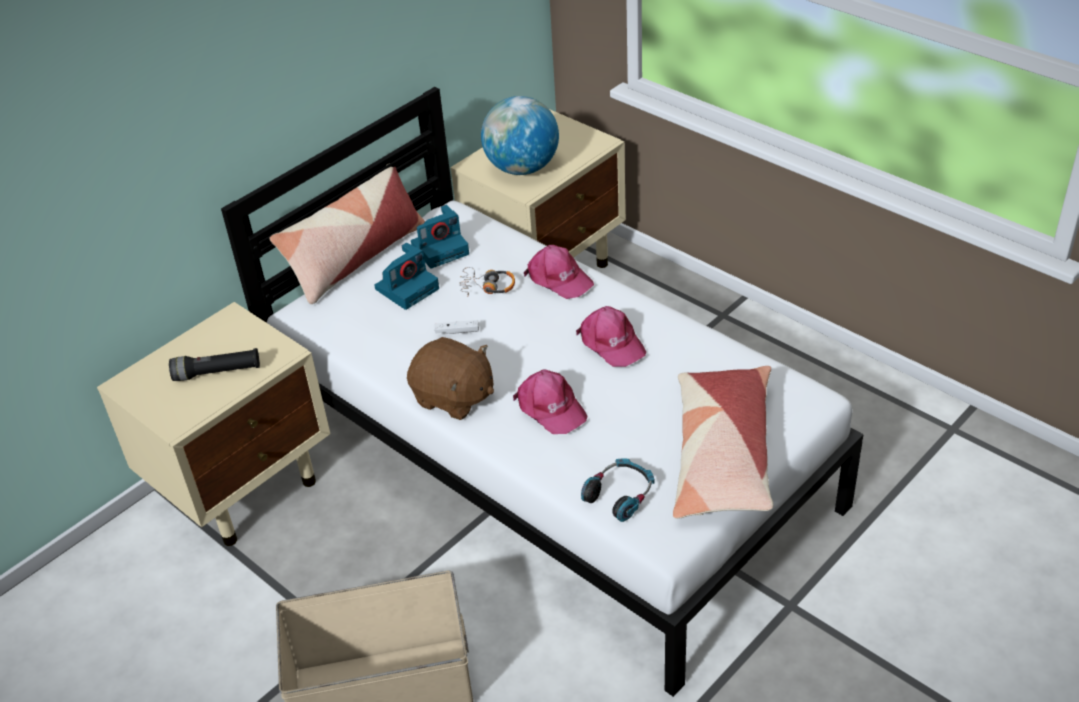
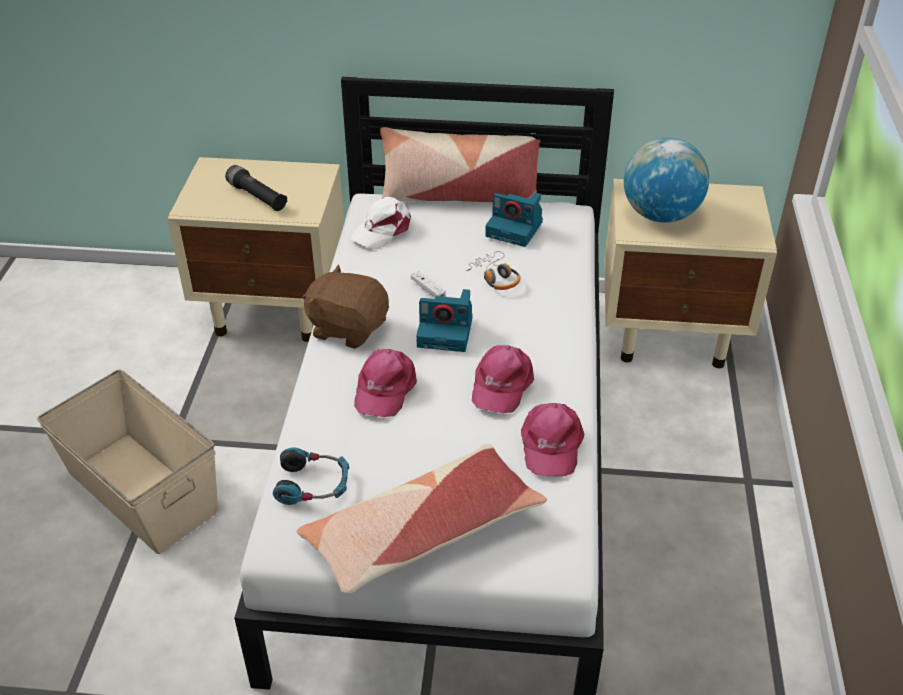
camera: 50 degrees right, 0 degrees up
(347, 321) = (382, 229): none -> white cap
(407, 288) = (452, 238): camera -> camera (446, 332)
(453, 398) = (348, 328): brown plush toy -> brown plush toy turned 120 degrees clockwise
(558, 279) = (551, 311): pink cap -> pink cap (550, 444)

